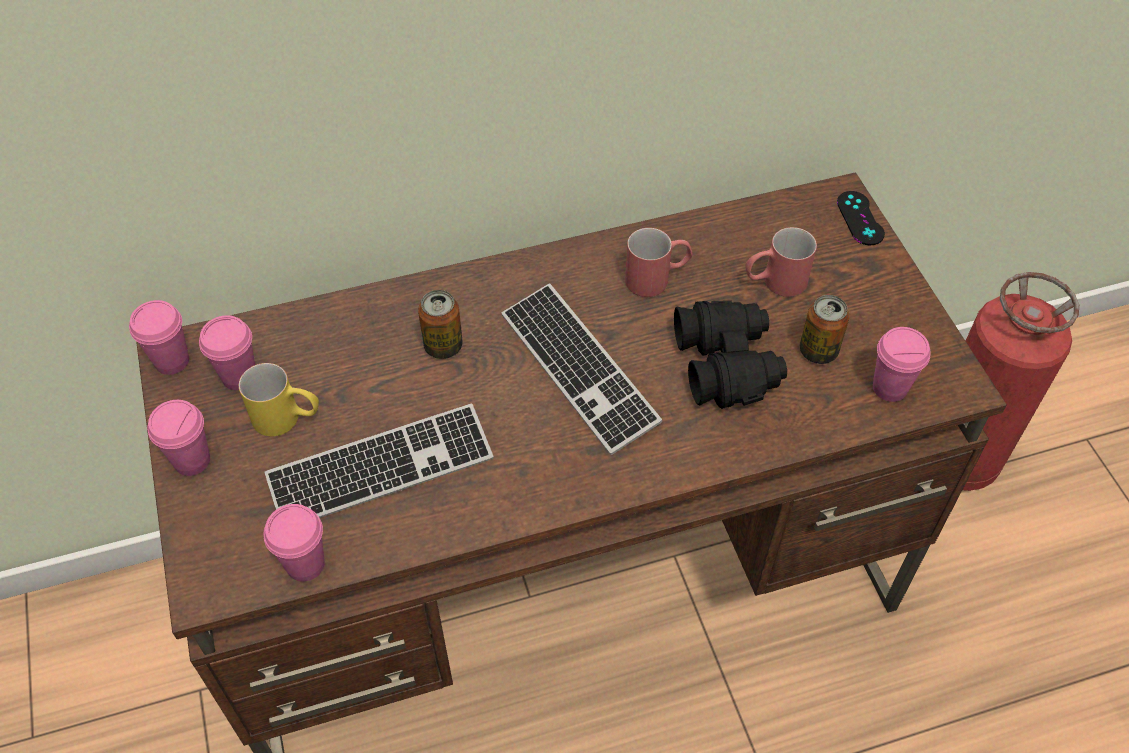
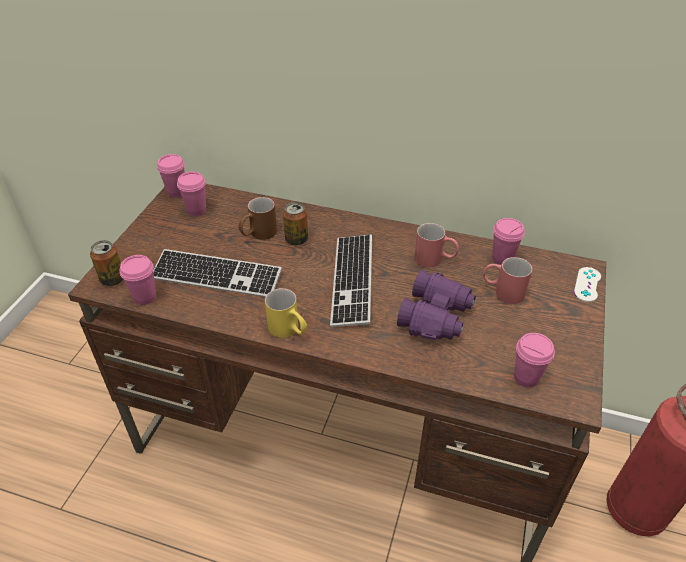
camera: 35 degrees right, 10 degrees down
(192, 460) = (144, 233): pink cup -> pink cup (502, 259)
(287, 419) = (198, 236): yellow mug -> yellow mug (288, 330)
(378, 368) = (258, 234): none -> brown mug
(727, 364) = (436, 317): black binoculars -> purple binoculars
(818, 351) = (497, 337): can -> can (112, 279)
(860, 218) = (587, 284): black game controller -> white game controller

